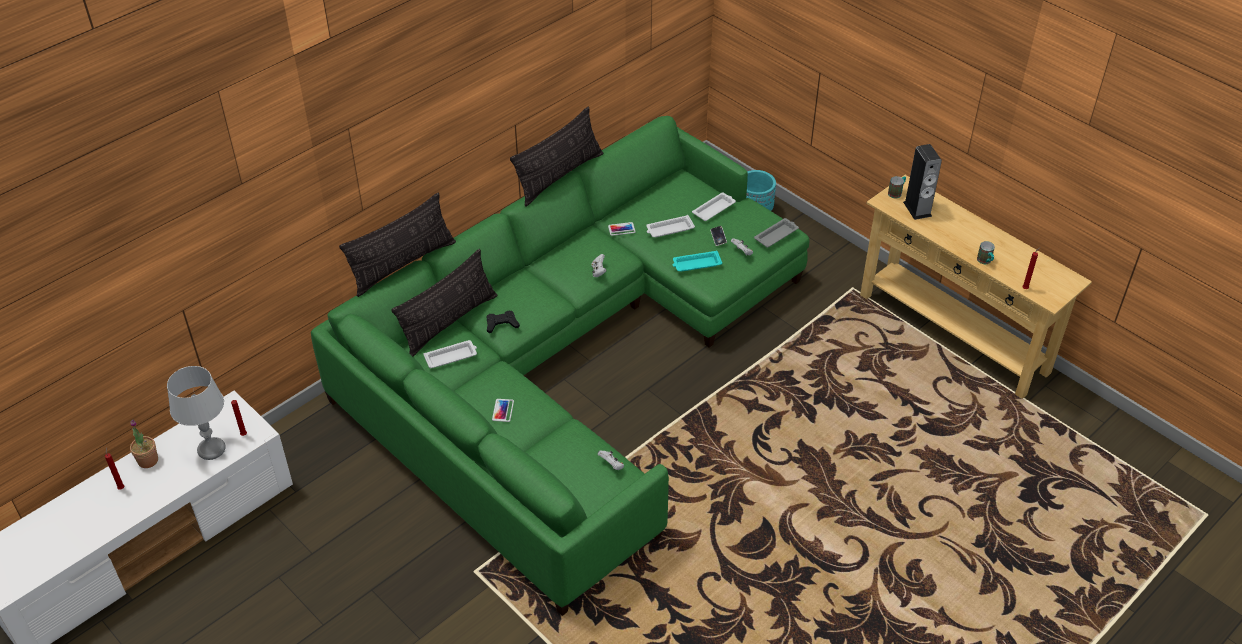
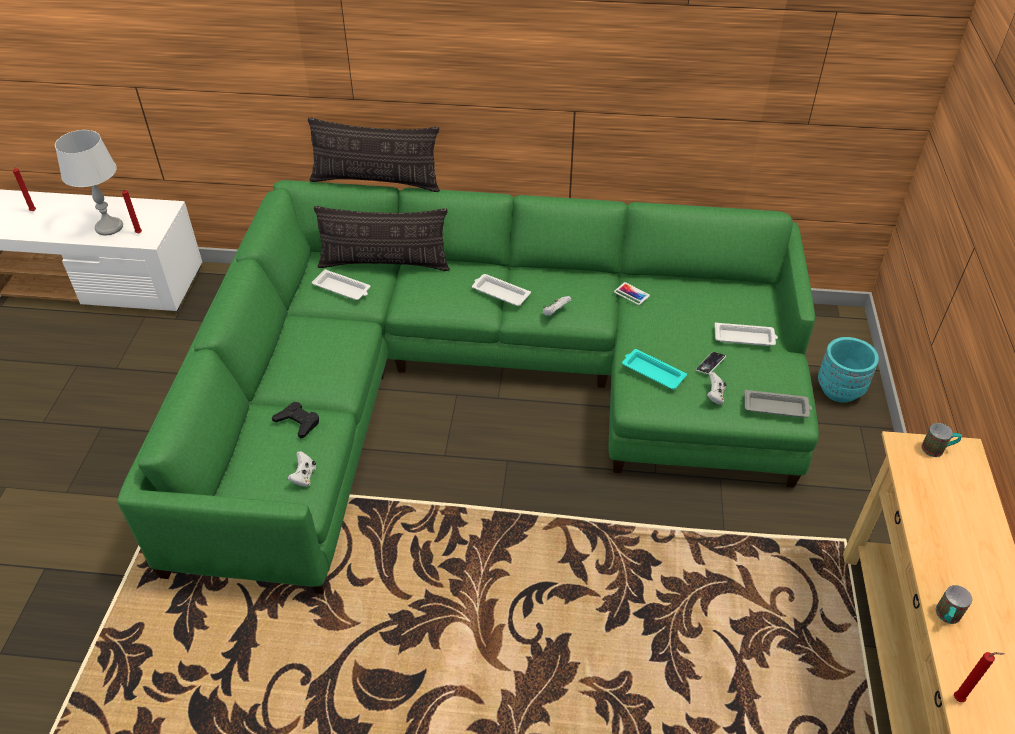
camera: 50 degrees right, 0 degrees up
(148, 460) = (72, 206): potted plant -> none
(501, 324) = (415, 294): black game controller -> black game controller (298, 422)
(503, 410) = (307, 358): phone -> none
(559, 176) = (603, 199): pillow -> none
(669, 229) = (672, 324): white tray -> white tray (500, 293)
(917, 209) = (939, 486): speaker -> none

